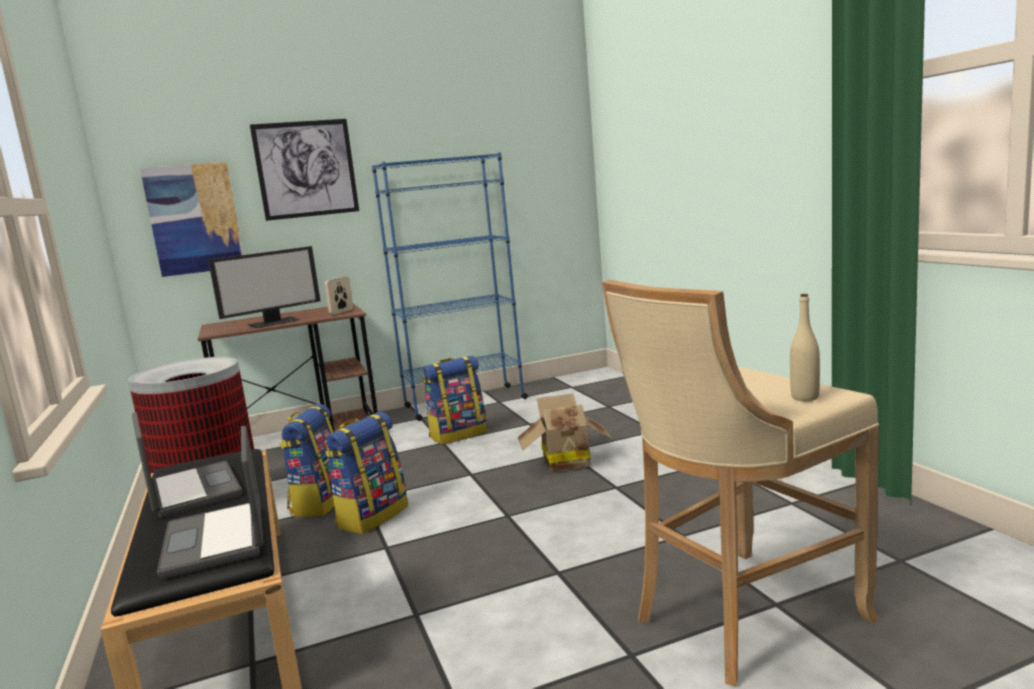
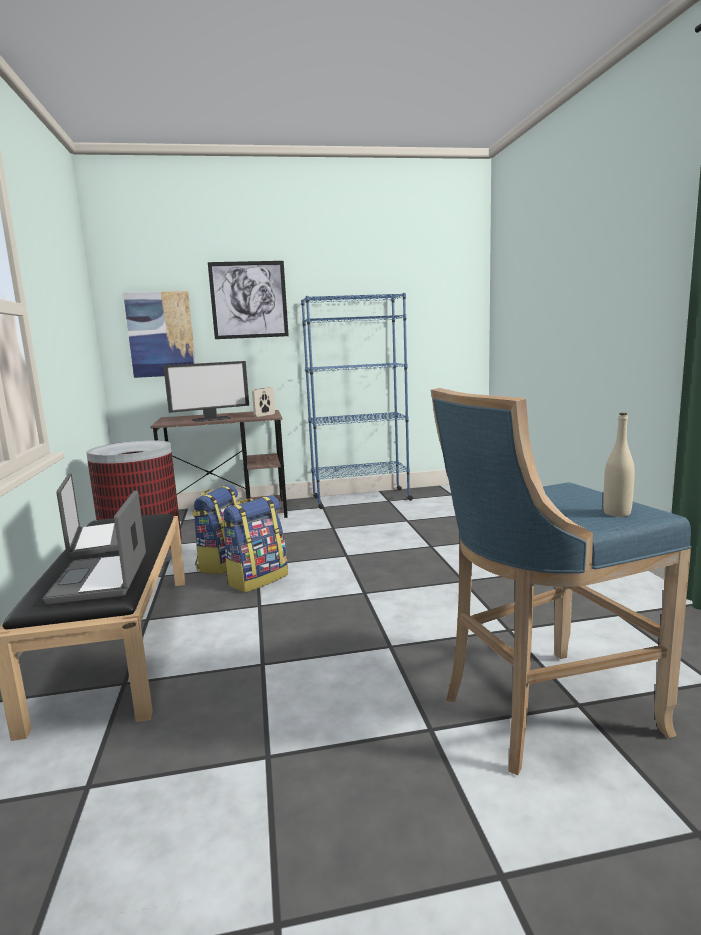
camera: 10 degrees right, 0 degrees up
(458, 434) = (347, 523): backpack -> none
(564, 461) = (425, 554): cardboard box -> none
(741, 618) = (541, 712): beige stool -> blue stool

